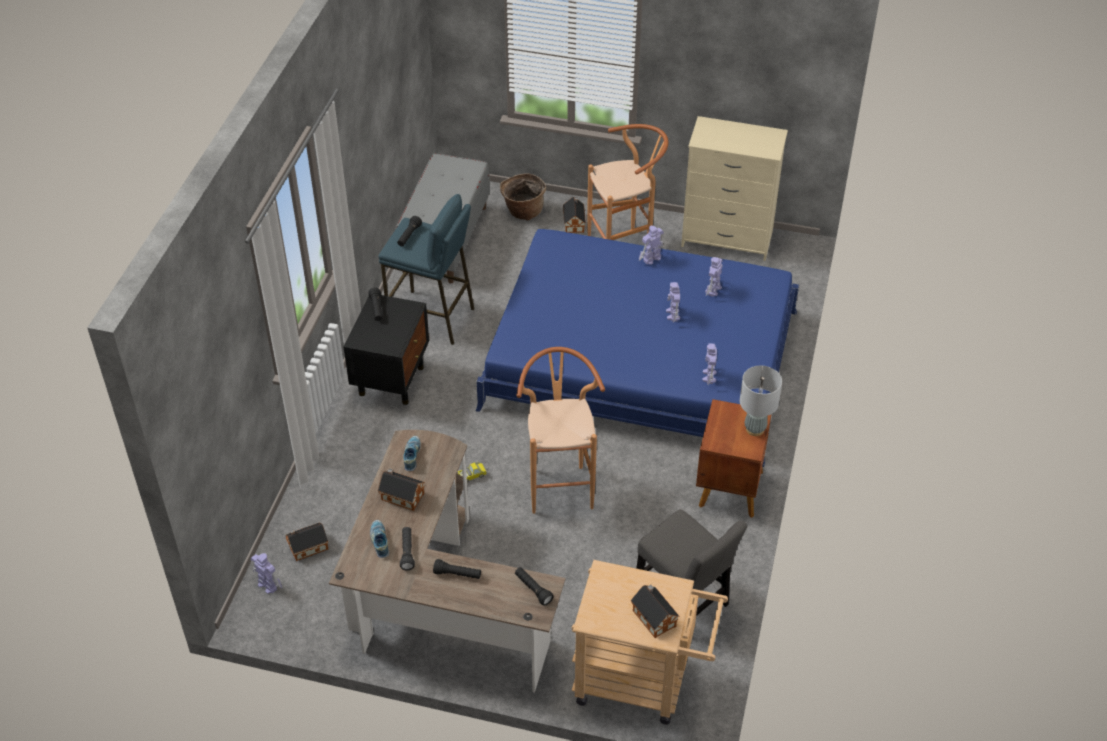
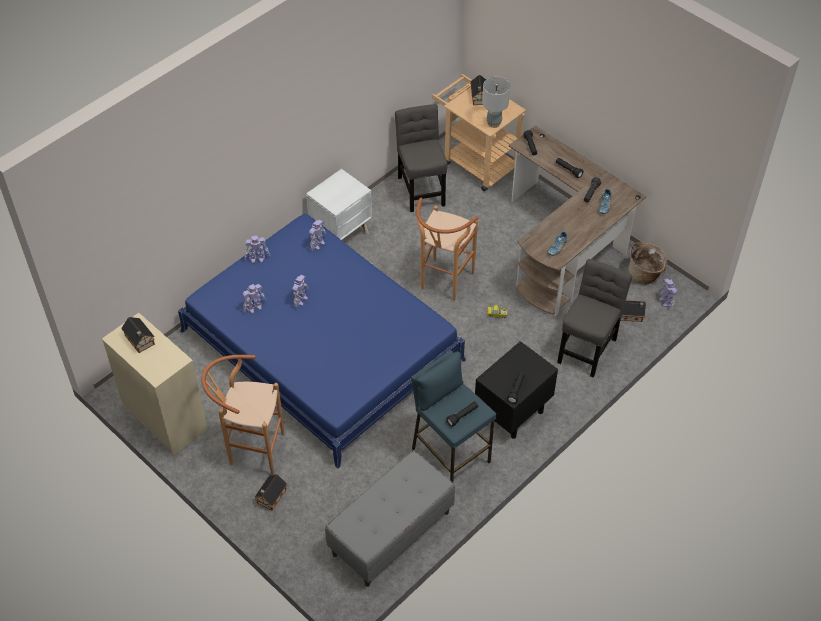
camera: 150 degrees left, 5 degrees up
(342, 484) = (587, 347): none -> grey chair
(401, 495) = (577, 226): toy house -> toy house (140, 341)
(523, 211) = (304, 532): basket -> basket (645, 275)
(651, 259) = (274, 354): toy robot -> toy robot (257, 258)
(729, 489) = (341, 234): brown nightstand -> white nightstand
(755, 429) = (327, 186): grey table lamp -> grey table lamp (494, 123)

